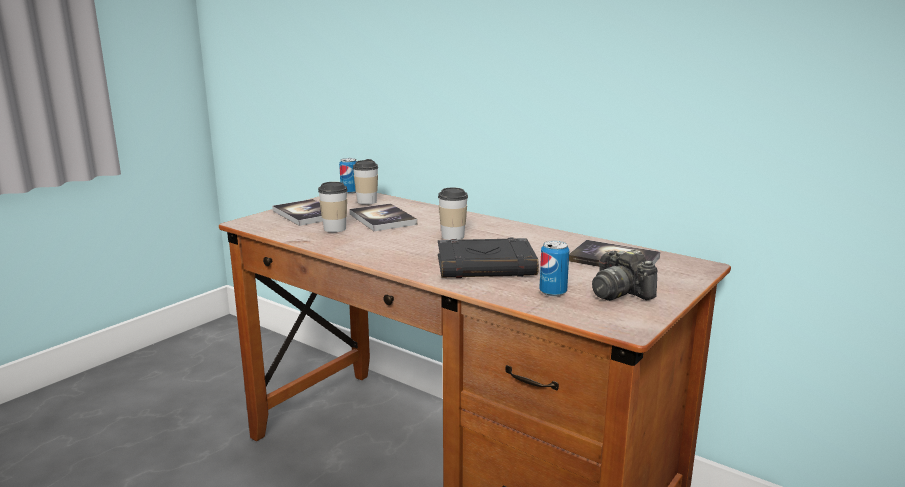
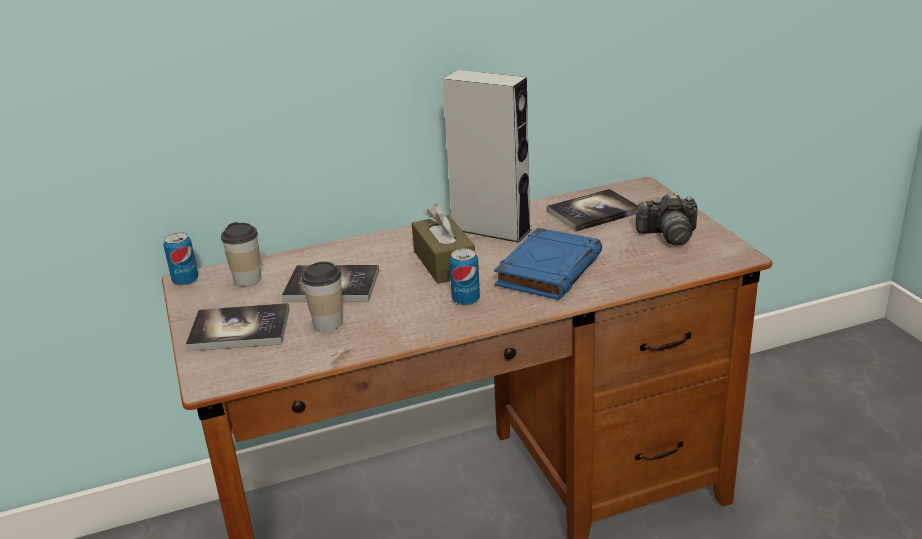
camera: 55 degrees left, 10 degrees up
(453, 236) = (444, 263): cup -> brown tissue box
(487, 266) = (549, 270): black book -> blue book
(525, 237) = (491, 229): none -> grey speaker
(553, 292) = (642, 260): can -> can (466, 299)

